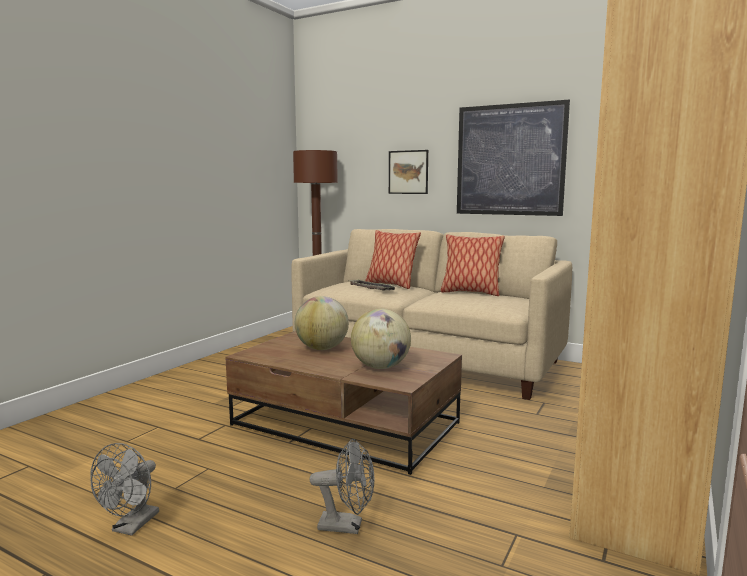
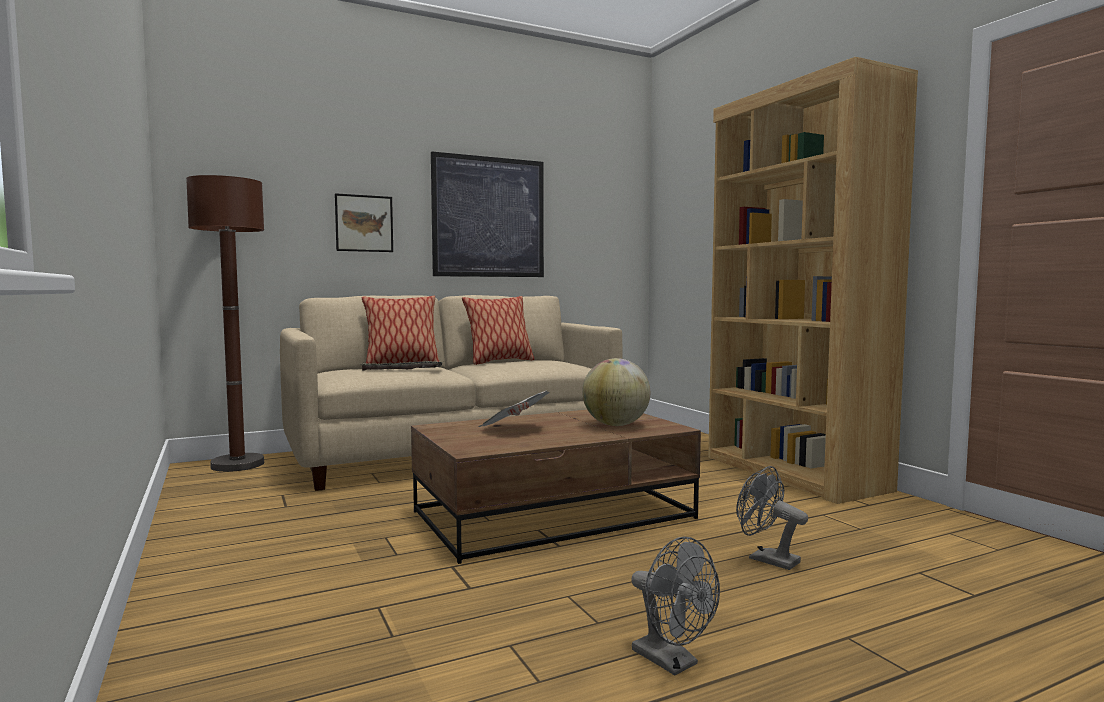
camera: 55 degrees left, 5 degrees down
(322, 348) = (513, 429): globe -> newspaper
(347, 526) = (766, 559): grey fan -> grey fan turned 90 degrees counterclockwise

